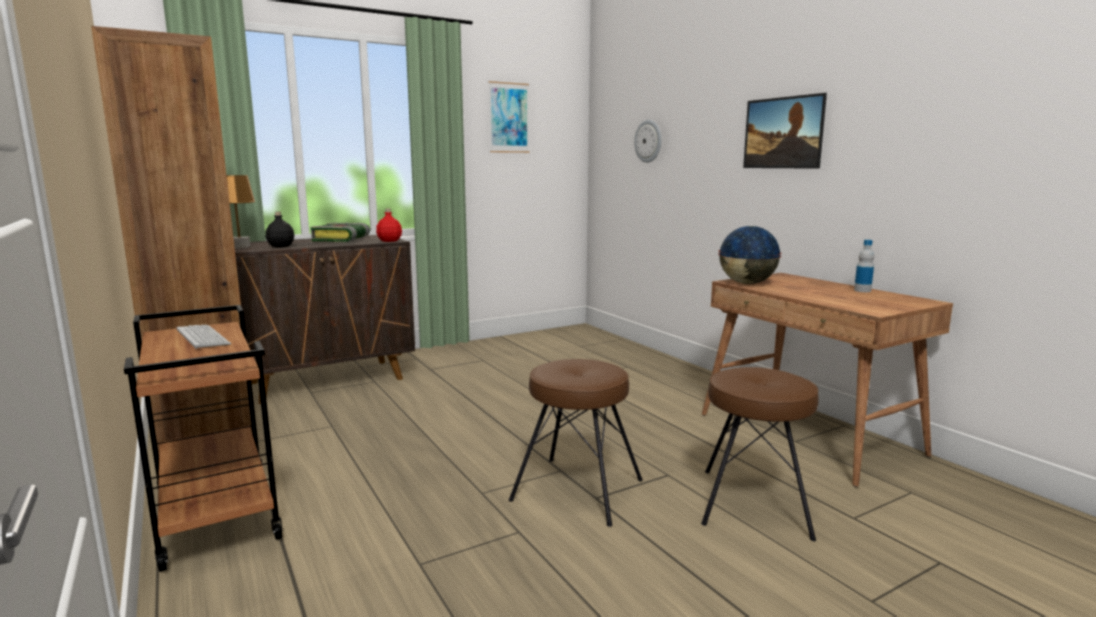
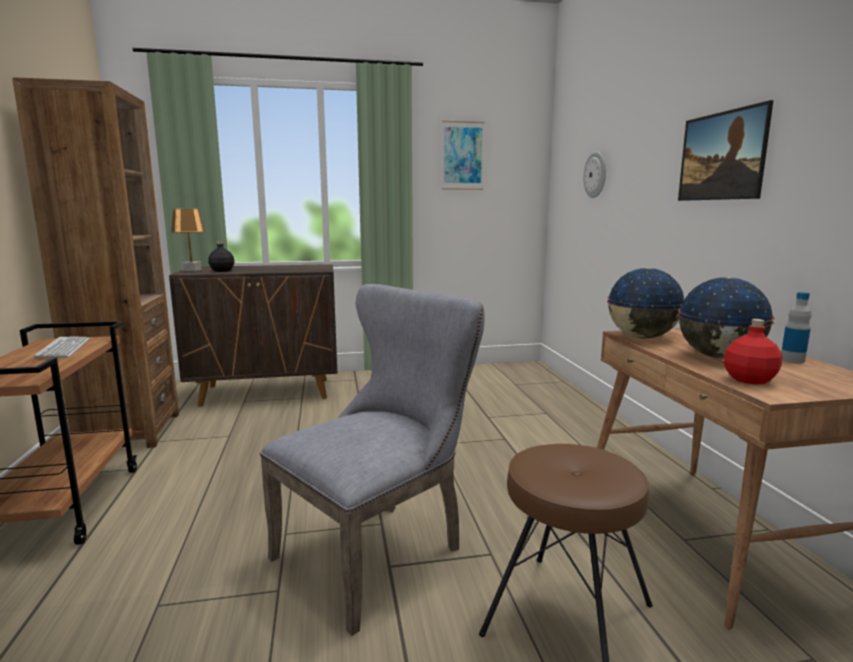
camera: 20 degrees right, 0 degrees up
(342, 240) = (282, 267): book -> none
(389, 241) = (317, 270): red bottle -> red bottle (748, 380)
(577, 489) = (379, 550): brown stool -> grey chair
(816, 292) = (718, 357): none -> globe

